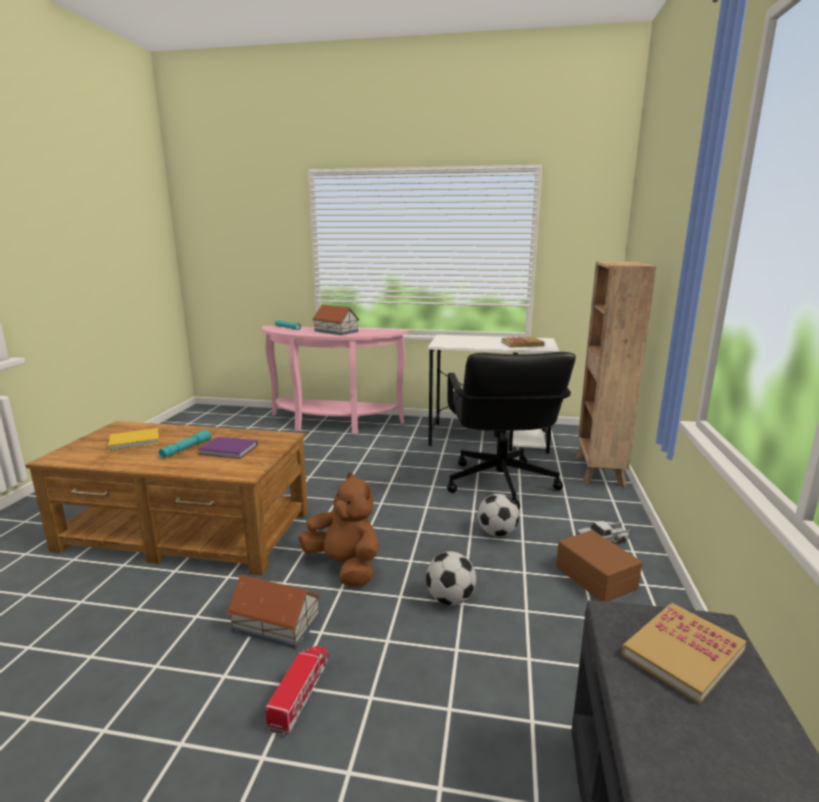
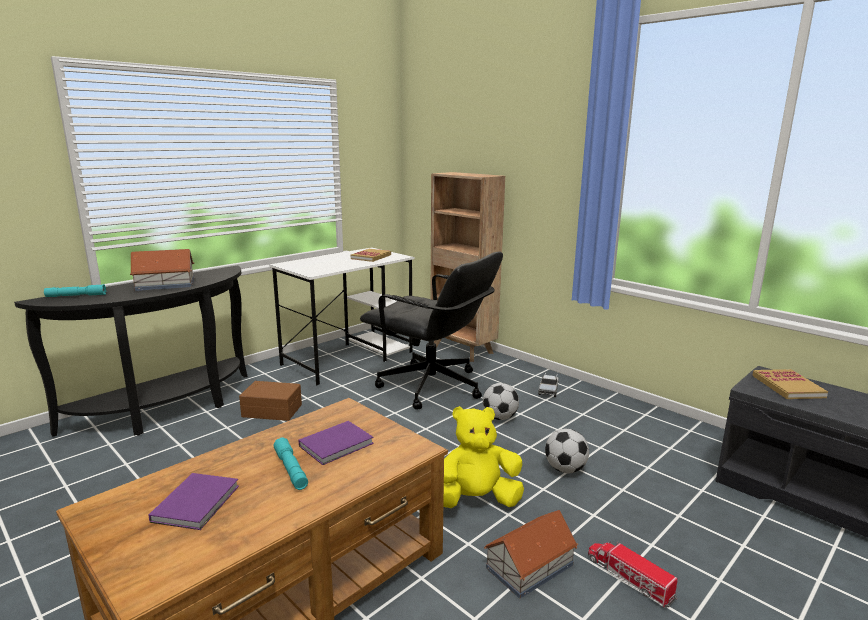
camera: 55 degrees left, 0 degrees up
(136, 441) = (198, 502): yellow book -> purple book
(332, 424) = (168, 410): pink console table -> black console table
(345, 567) = (476, 500): brown plush toy -> yellow plush toy
(597, 576) = (584, 409): brown storage box -> brown storage box (272, 409)

